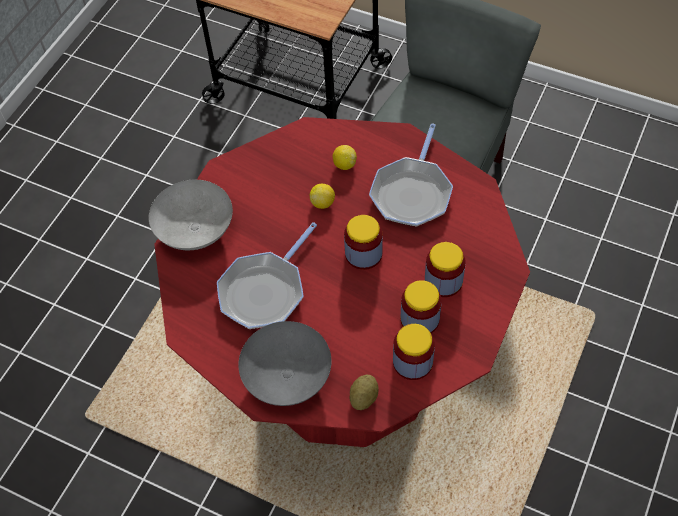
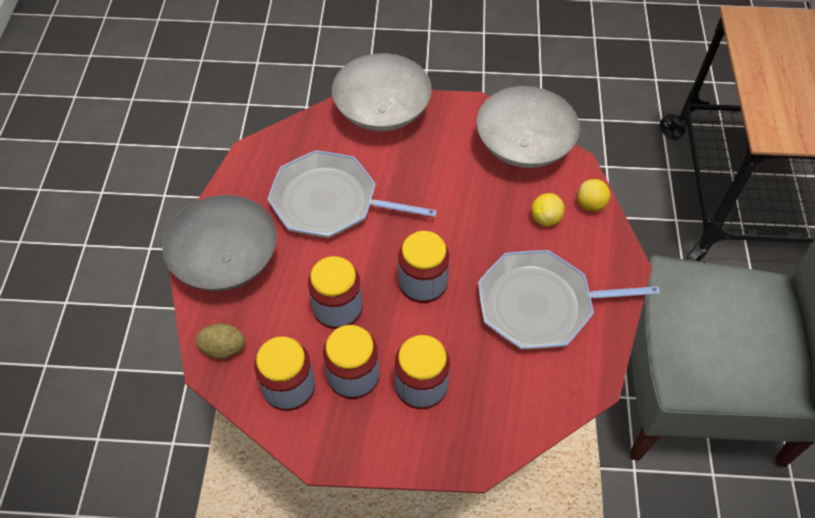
camera: 65 degrees right, 0 degrees up
(277, 155) = (521, 149): none -> grey bowl
(323, 203) = (477, 216): lemon -> lemon (591, 205)
(361, 313) = (337, 307): none -> jar

